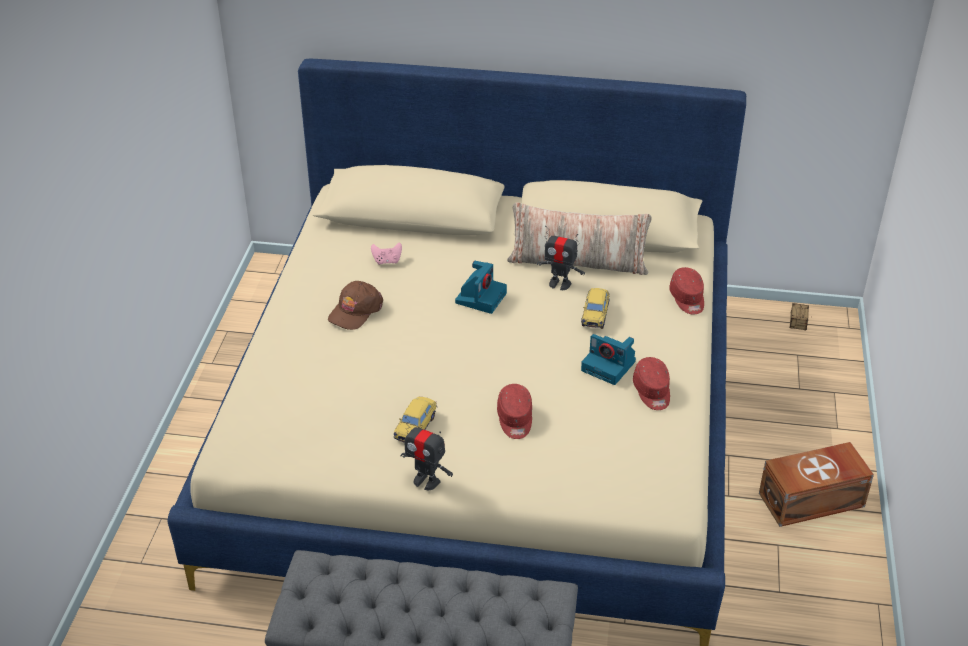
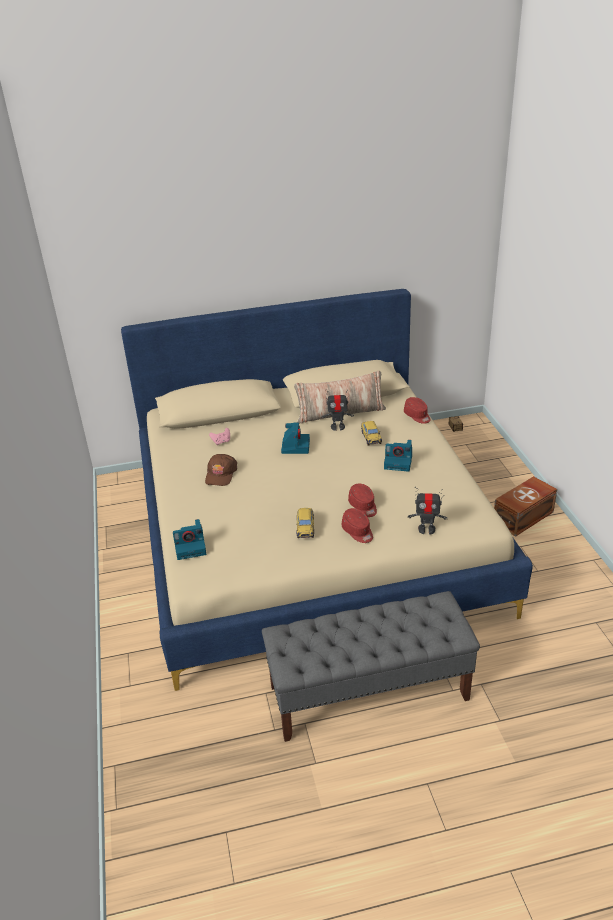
camera: 20 degrees left, 5 degrees down
(253, 407) = (191, 547): none -> camera
(426, 481) = (333, 556): toy robot -> toy robot (426, 529)
(652, 392) = (433, 469): red cap -> red cap (358, 532)

